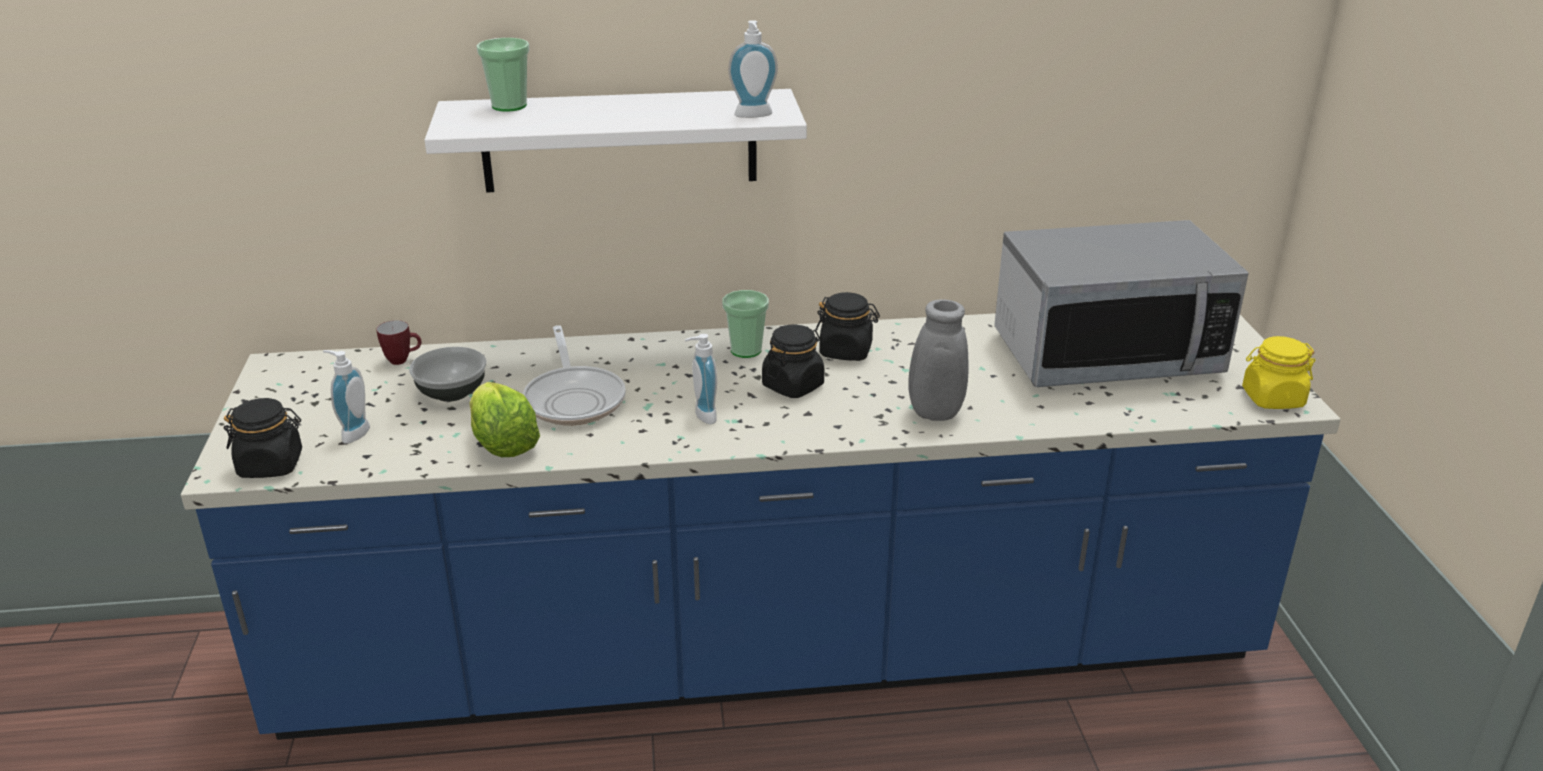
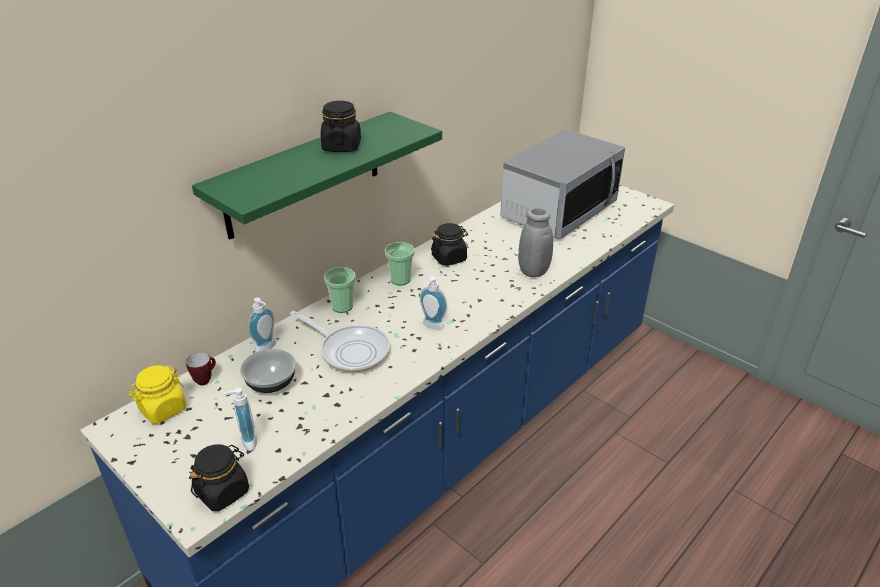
camera: 40 degrees left, 5 degrees up
(502, 443) = (350, 397): lettuce -> none
(509, 106) = (250, 173): cup -> cup (342, 306)
(620, 140) = (304, 175): white shelf -> green shelf
(754, 116) = (407, 134): soap dispenser -> soap dispenser (267, 348)
(793, 385) = (451, 288): black jar -> black jar (341, 146)
(1272, 398) = (642, 205): yellow jar -> yellow jar (162, 409)

